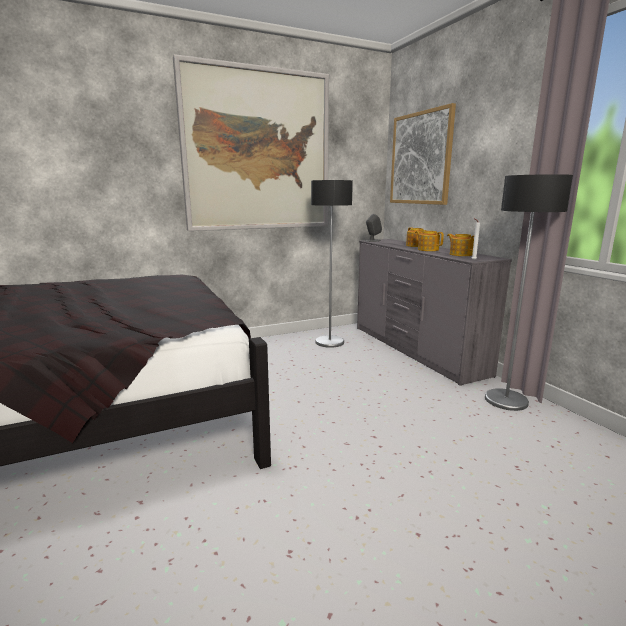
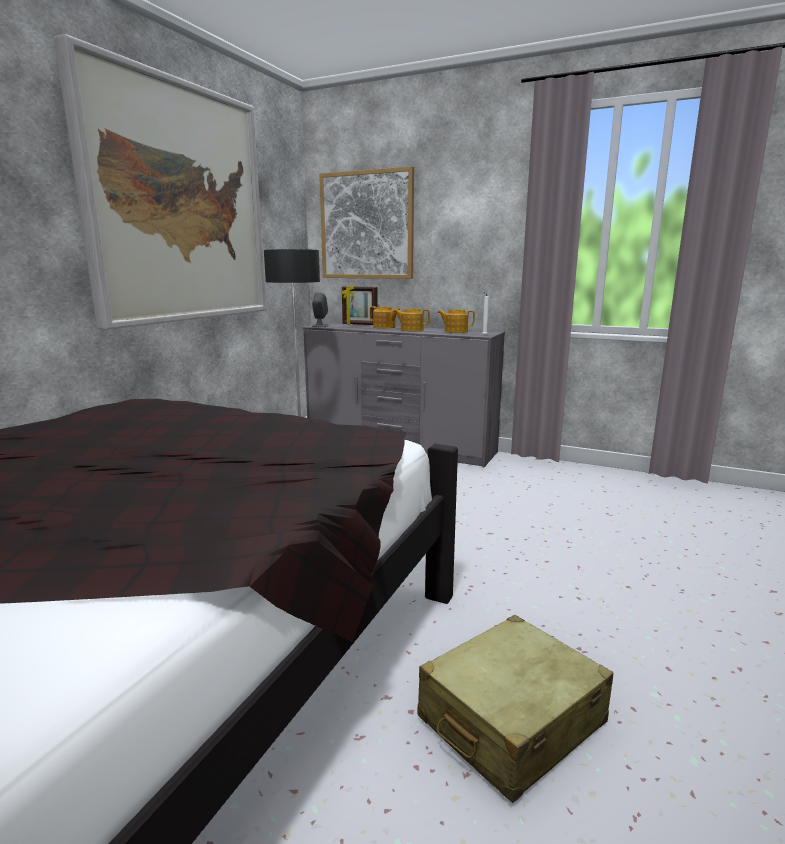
camera: 40 degrees left, 0 degrees up
(167, 562) = (511, 721): none -> beige suitcase
(405, 242) = (359, 324): none -> picture frame
(506, 400) = (532, 468): floor lamp -> none

